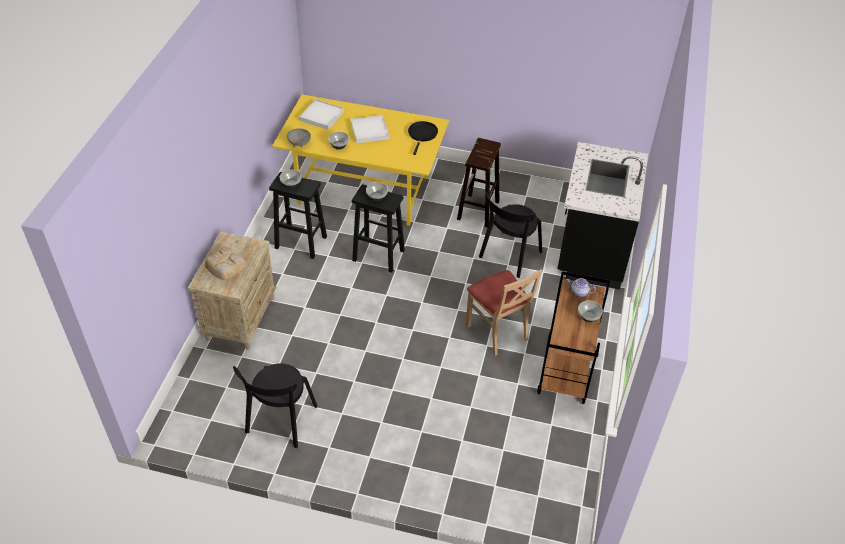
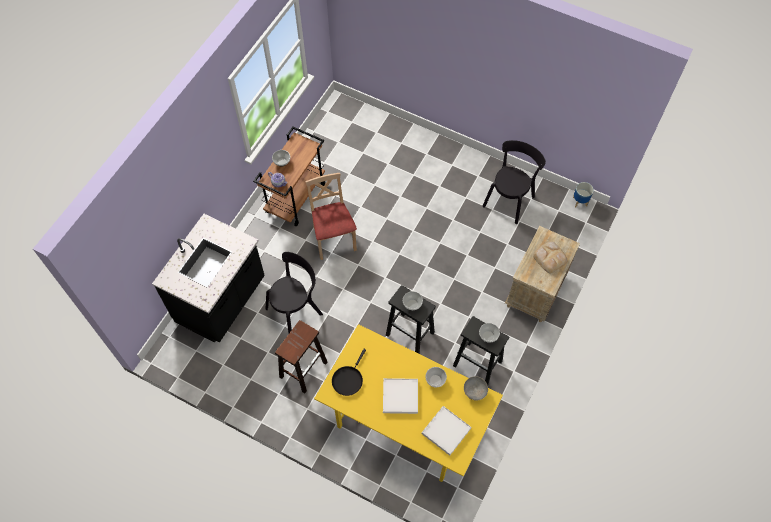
camera: 165 degrees left, 15 degrees up
(179, 438) = (580, 202): none -> planter

